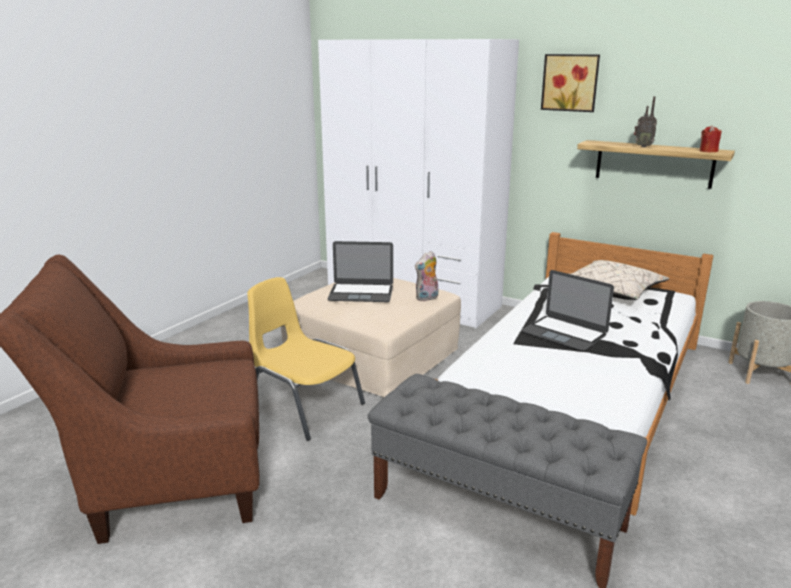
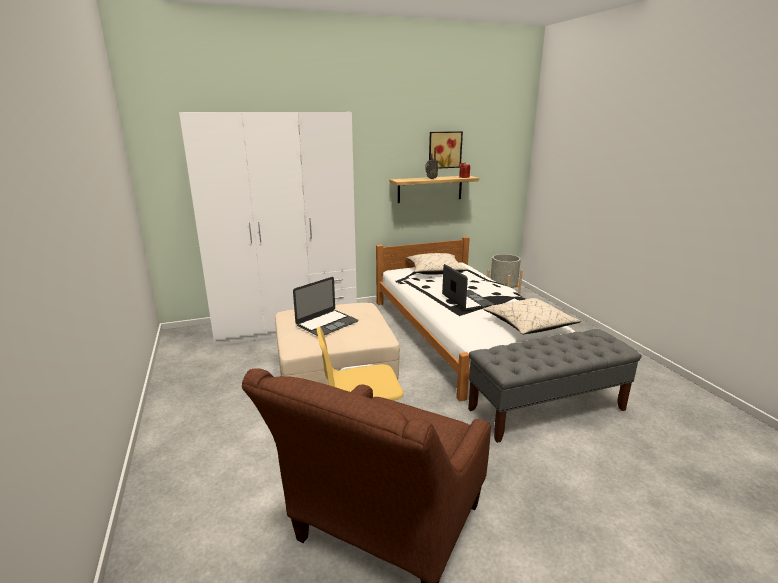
camera: 50 degrees left, 0 degrees up
(427, 298) = (367, 310): plush toy -> none
(564, 333) = (466, 300): laptop -> laptop turned 105 degrees counterclockwise
(570, 82) = (375, 141): picture -> picture (444, 149)
(572, 391) = (528, 325): none -> beige pillow

